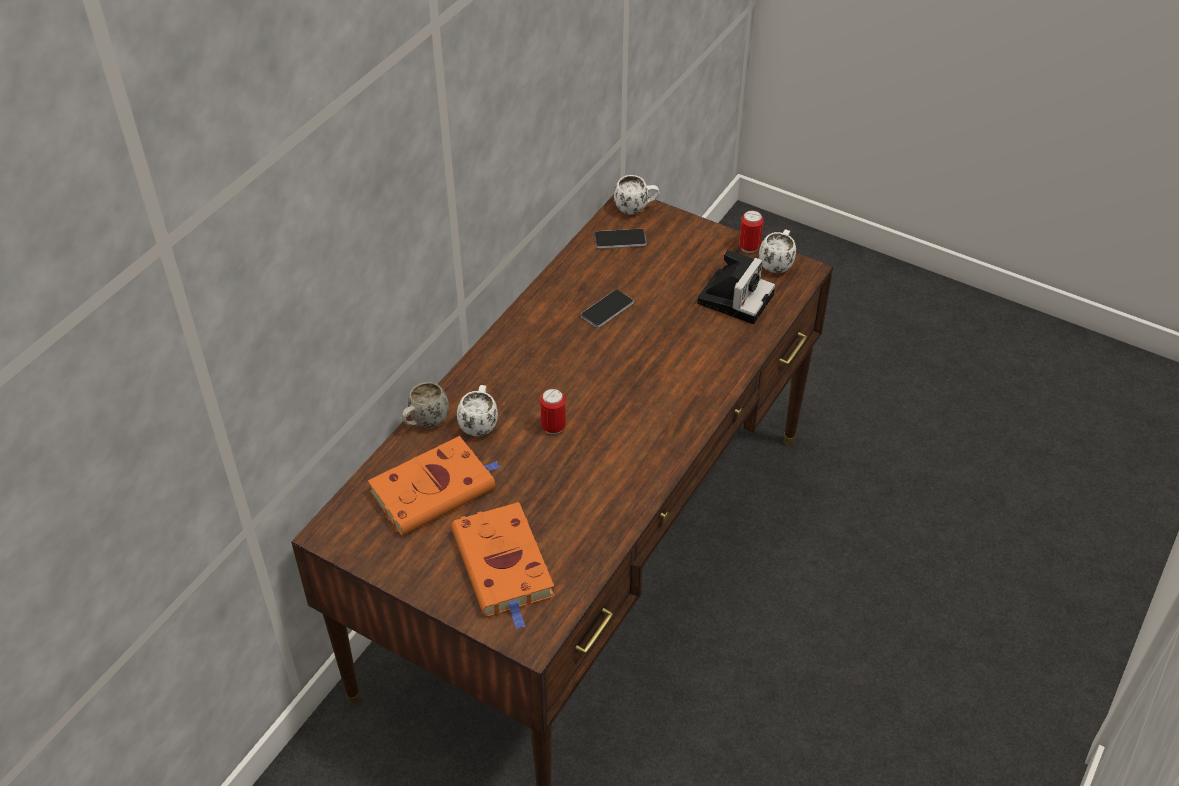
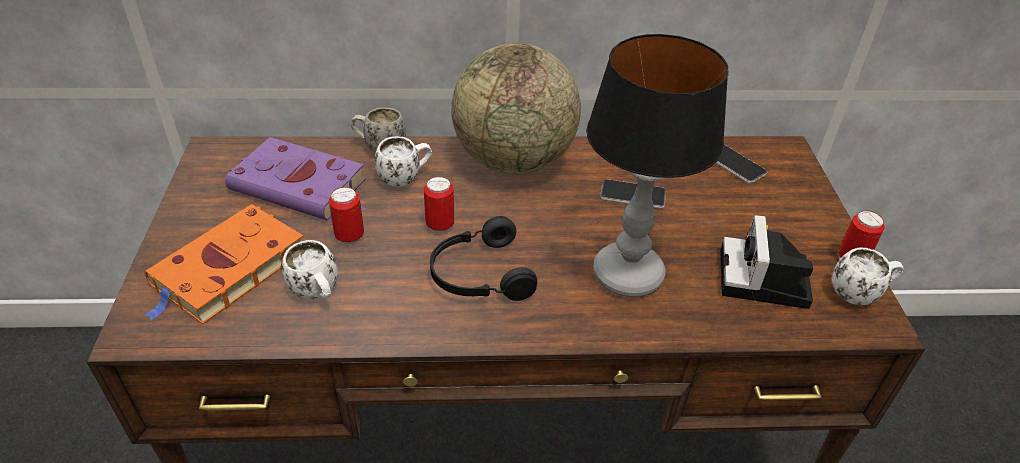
camera: 55 degrees right, 5 degrees down
(435, 489) = (302, 186): orange book -> purple book
(513, 351) = (514, 161): none -> globe
(523, 482) = (349, 237): none -> can
(621, 429) = (479, 275): none -> black headphones
(636, 208) = (789, 157): white mug -> white mug (318, 293)
(679, 356) = (626, 274): none -> table lamp
(735, 297) = (765, 281): camera -> camera turned 105 degrees clockwise

